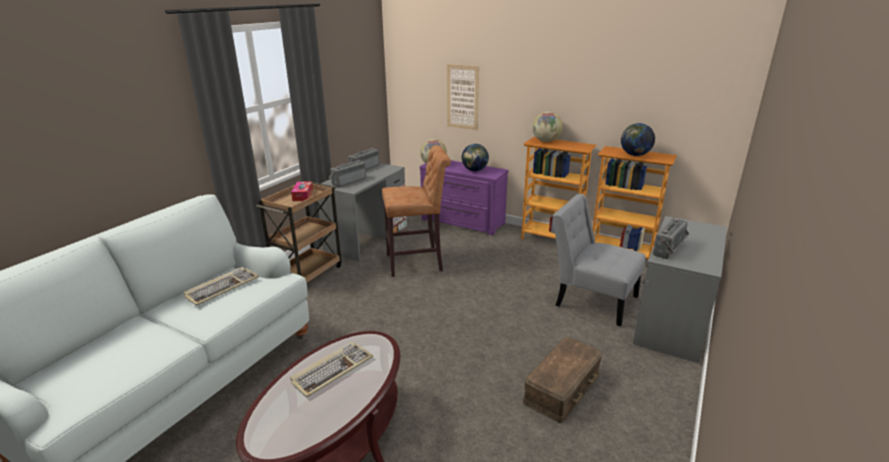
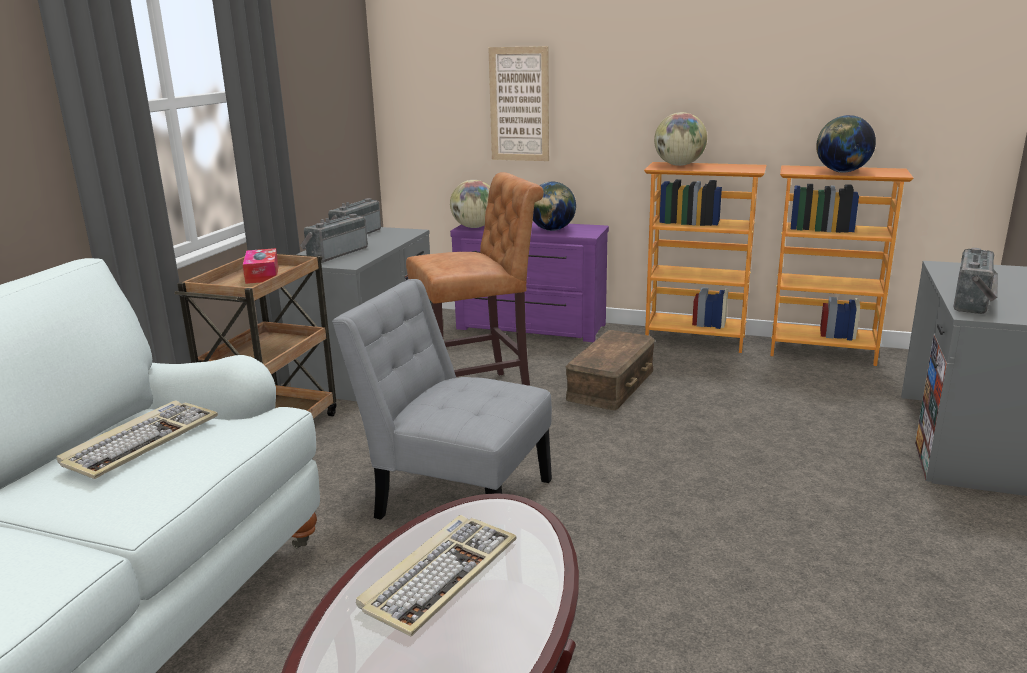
camera: 10 degrees left, 5 degrees down
(562, 388) = (850, 570): brown storage box -> brown storage box (612, 384)
(592, 299) = (815, 420): grey chair -> grey chair (456, 496)

